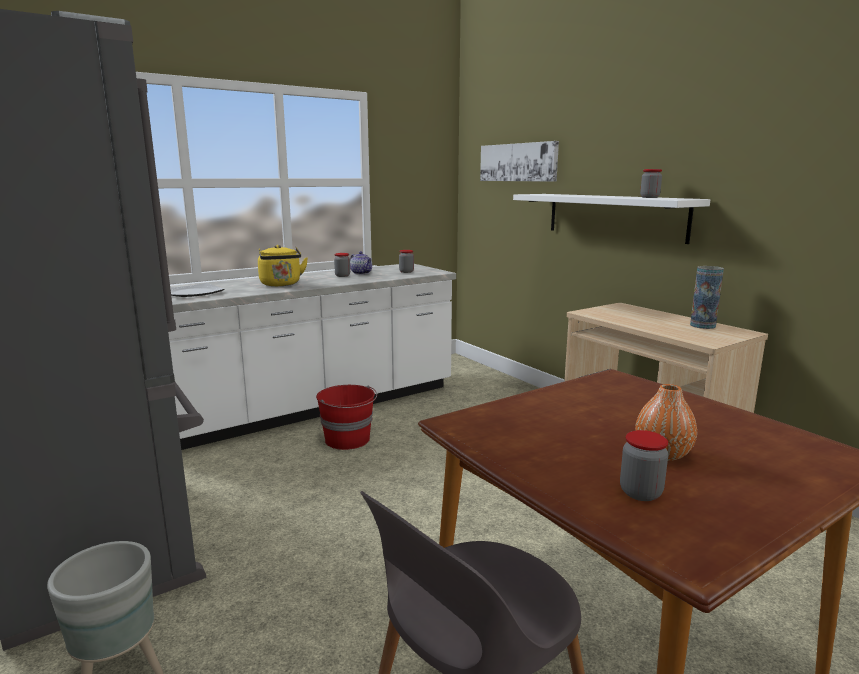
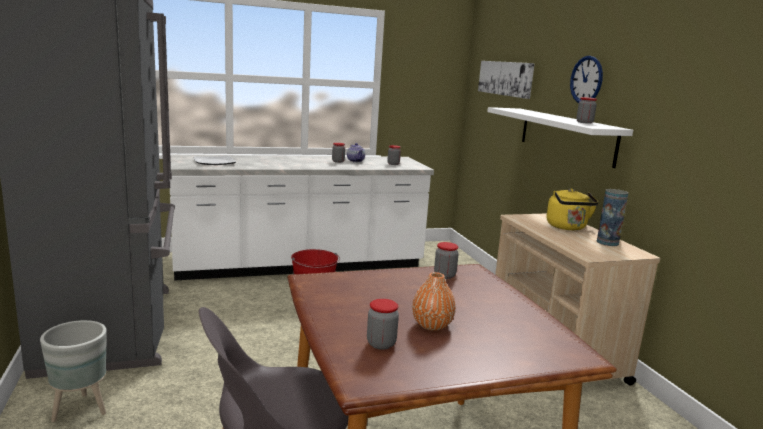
camera: 15 degrees right, 0 degrees up
(281, 284) = (283, 163): yellow kettle -> yellow kettle (567, 227)
(597, 389) = (444, 275): none -> jar
(636, 151) = (586, 80): none -> wall clock

